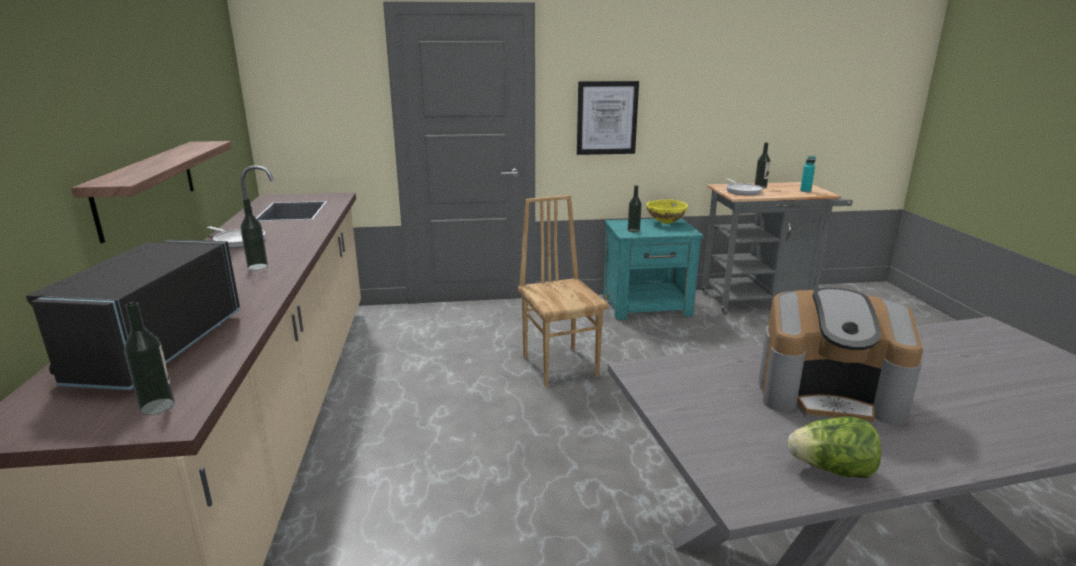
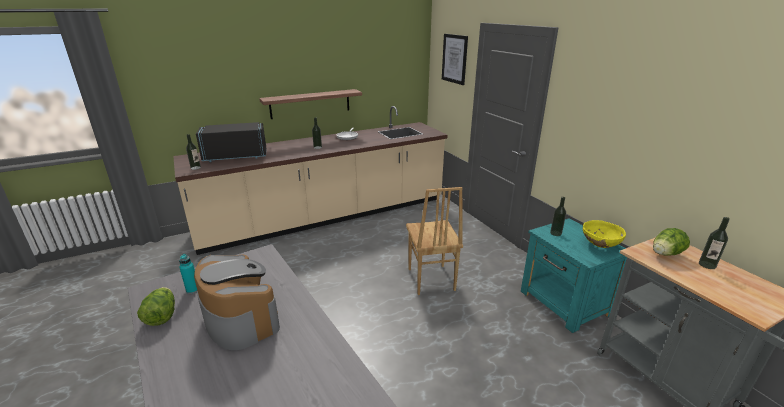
camera: 70 degrees right, 5 degrees up
(561, 366) = (430, 280): brown chair -> brown chair turned 120 degrees clockwise
(607, 118) = (590, 134): picture -> picture (454, 59)
(742, 191) = (665, 254): frying pan -> lettuce
(805, 191) = (742, 298): turquoise bottle -> turquoise bottle (192, 290)
(829, 394) = (240, 318): coffee machine -> coffee machine turned 150 degrees clockwise

